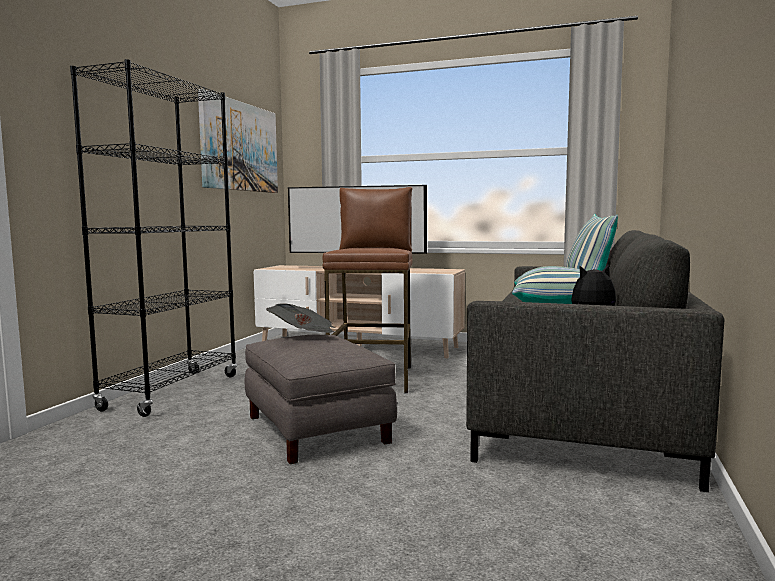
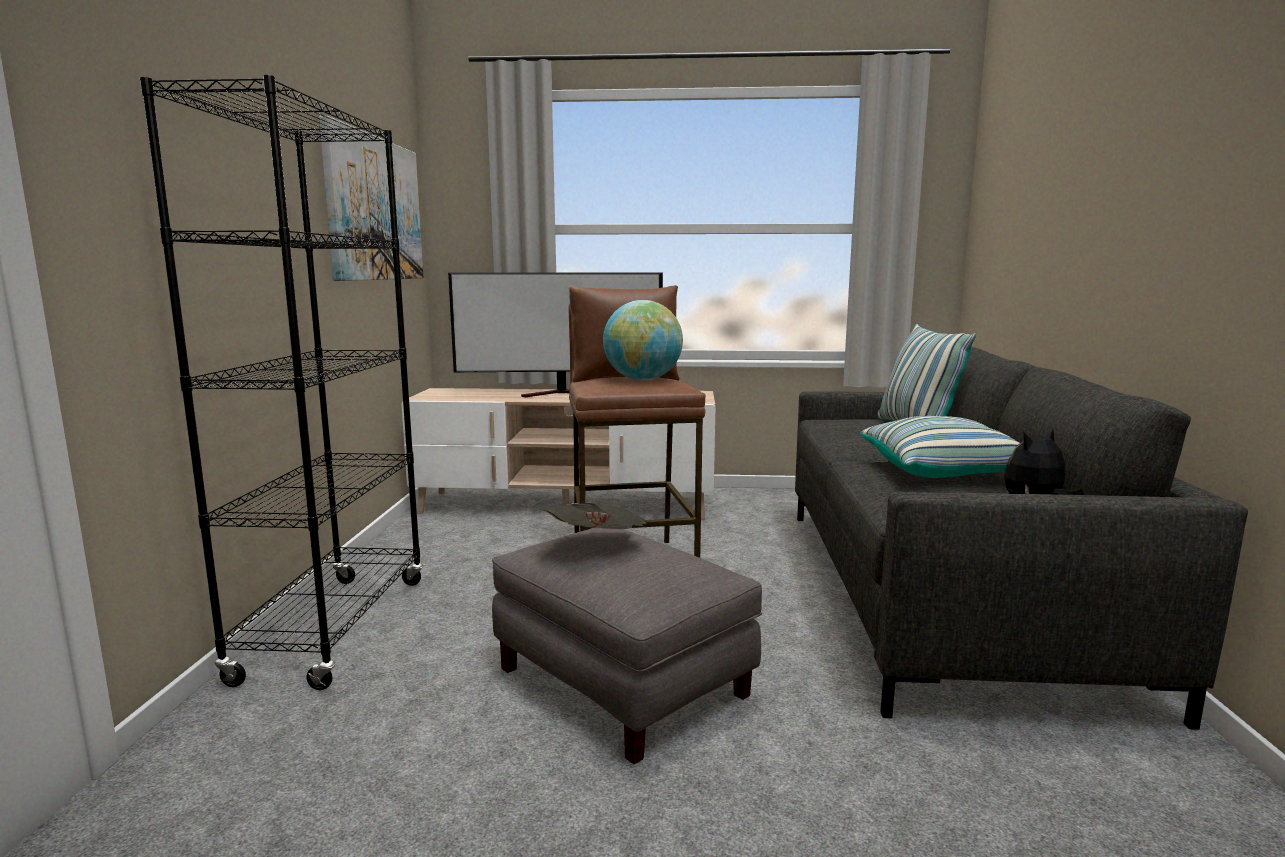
camera: 15 degrees left, 5 degrees up
(377, 247) = (642, 380): none -> globe

